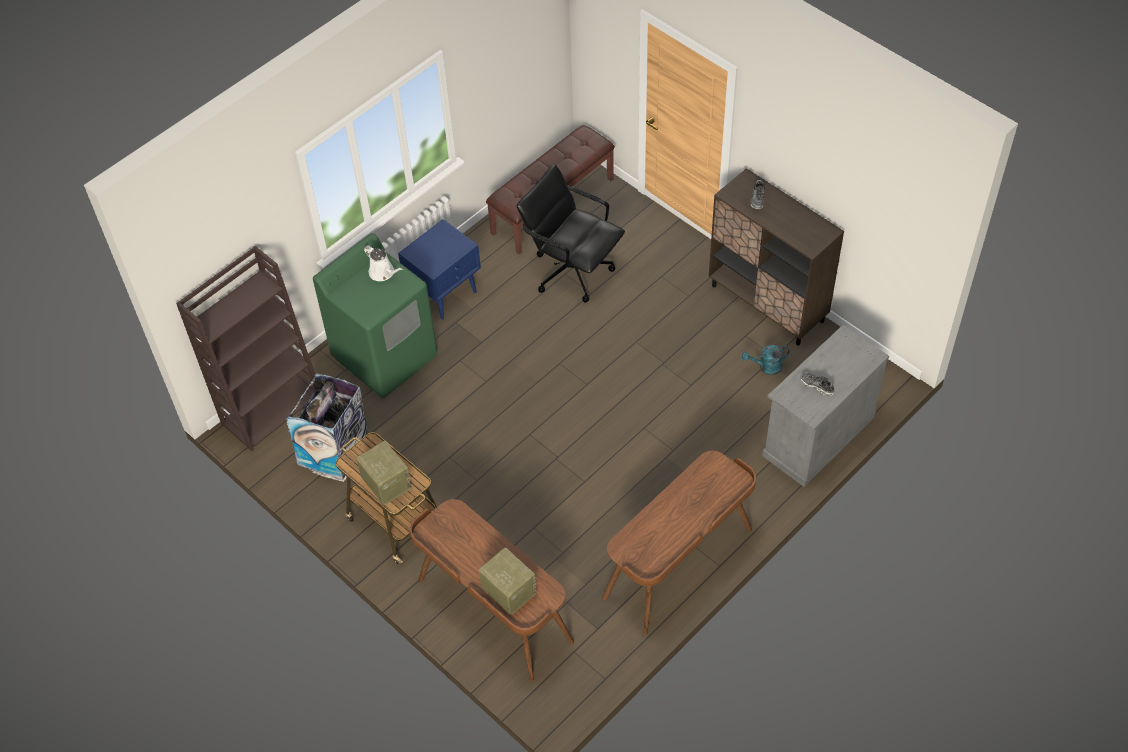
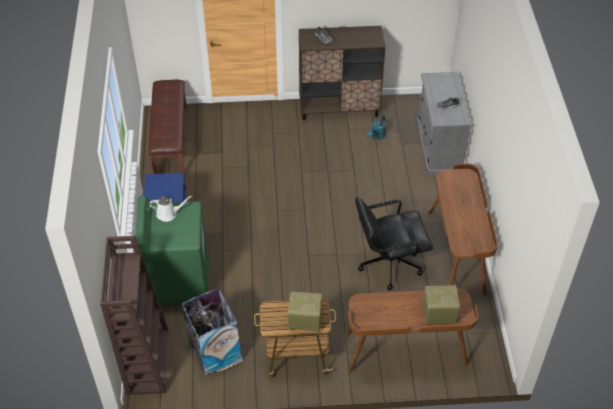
camera: 50 degrees left, 5 degrees down
(572, 270) = (223, 163): black office chair -> black office chair (389, 263)

